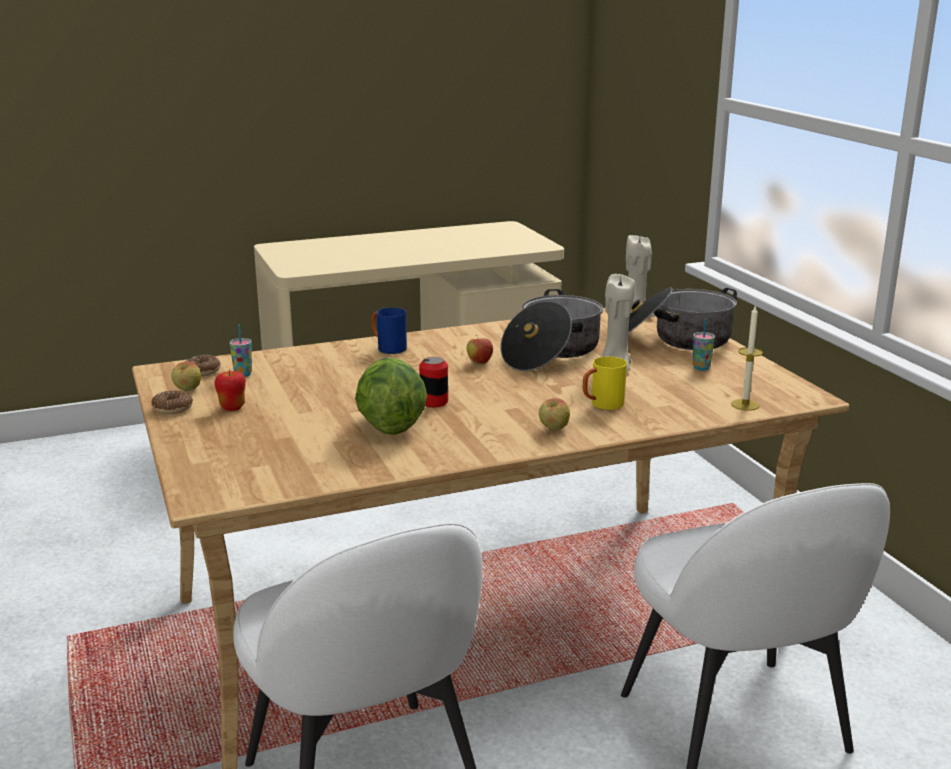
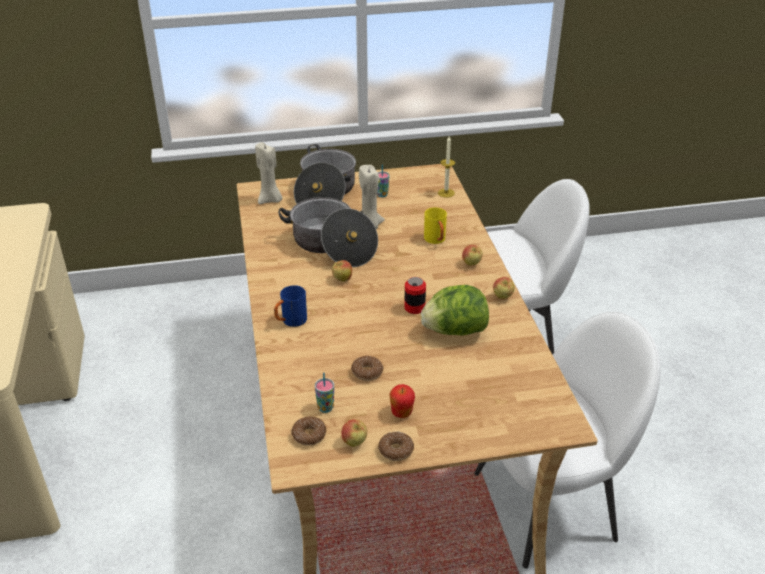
camera: 80 degrees left, 15 degrees up
(302, 387) = (367, 372): none -> donut
(478, 452) = (502, 297): none -> apple

